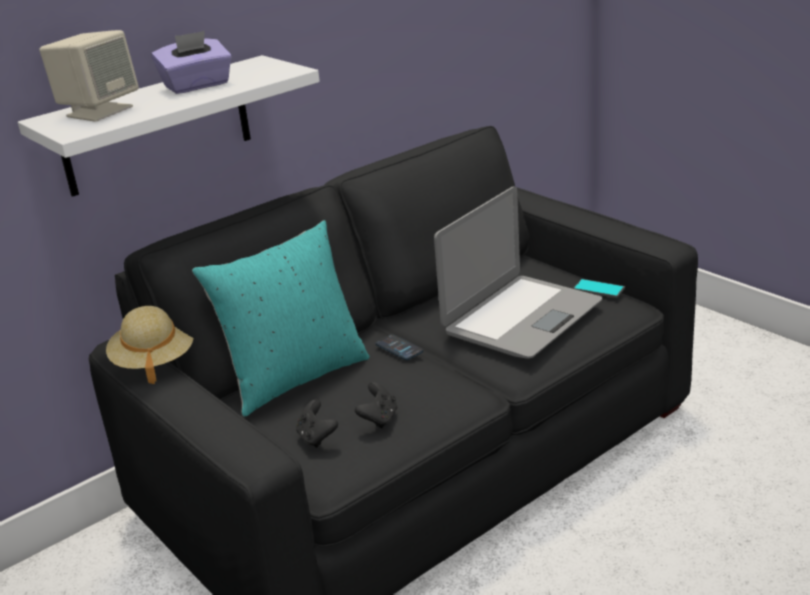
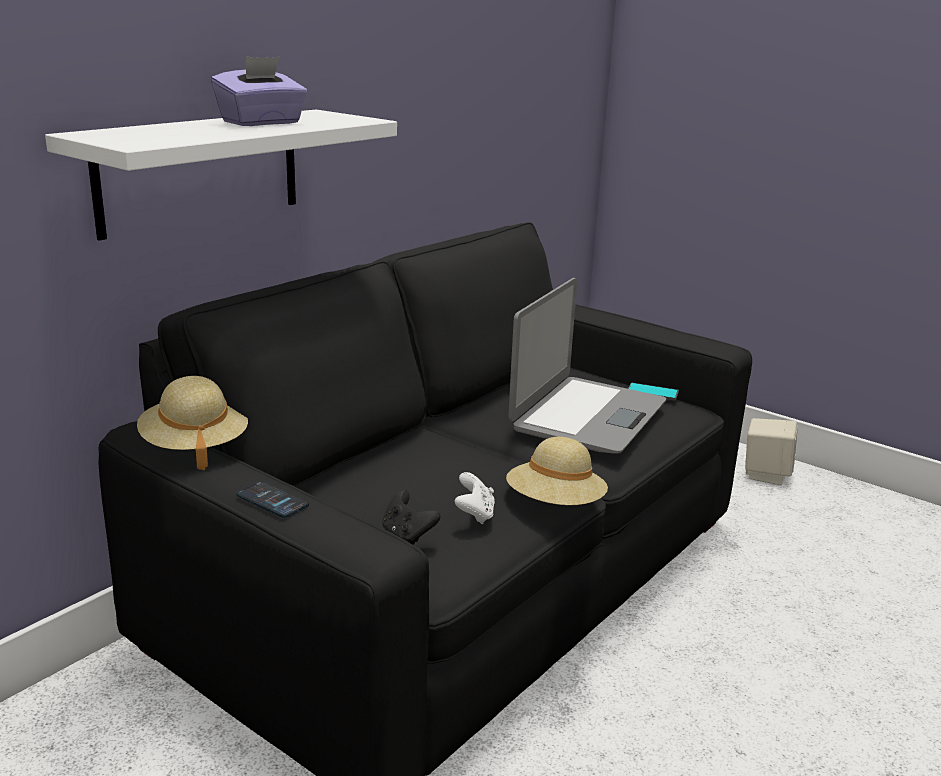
camera: 15 degrees left, 5 degrees down
(99, 111) = (153, 132): beige speaker -> beige speaker (765, 474)
(295, 377) = (355, 473): turquoise pillow -> none
(379, 419) = (474, 514): black game controller -> white game controller
(399, 348) = (465, 444): phone -> phone (272, 500)
(458, 408) = (555, 505): none -> beige hat

